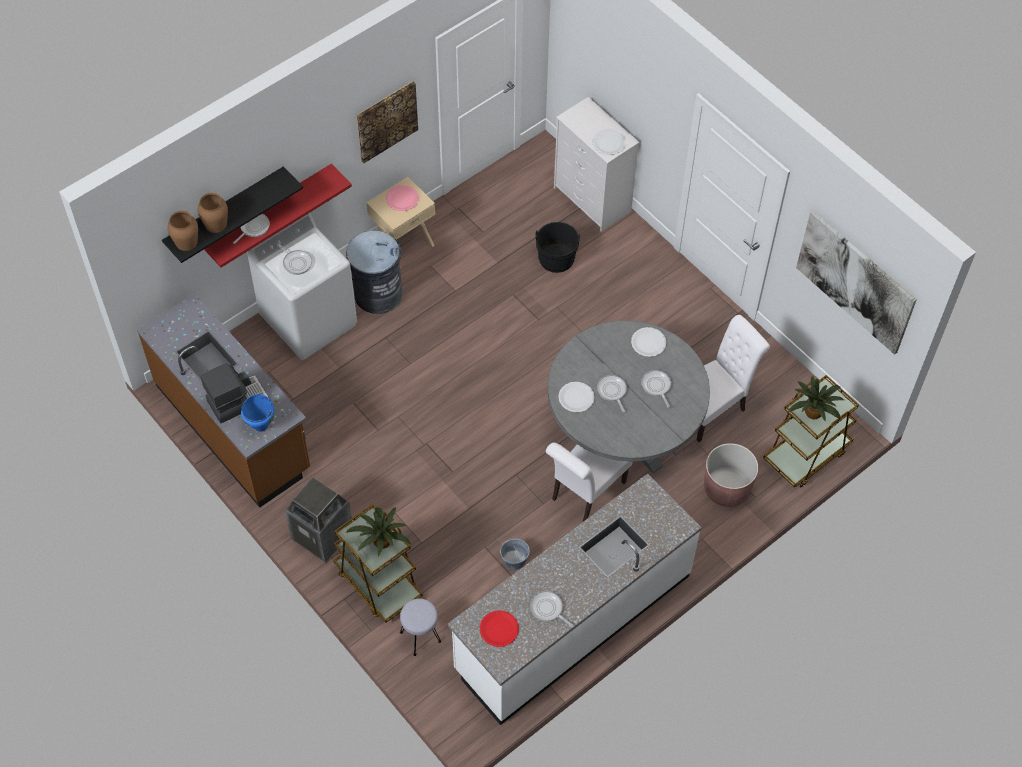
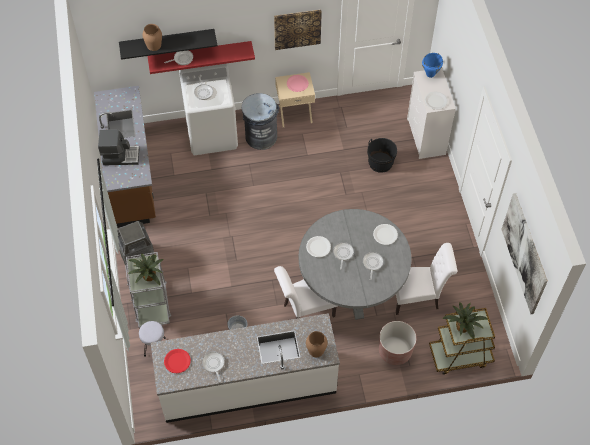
camera: 30 degrees right, 0 degrees up
(186, 242) = (131, 48): brown vase -> brown vase (316, 350)
(261, 425) = (124, 177): blue cooking pot -> blue cooking pot (430, 74)
(378, 583) = (151, 303): brown cart -> grey cart

